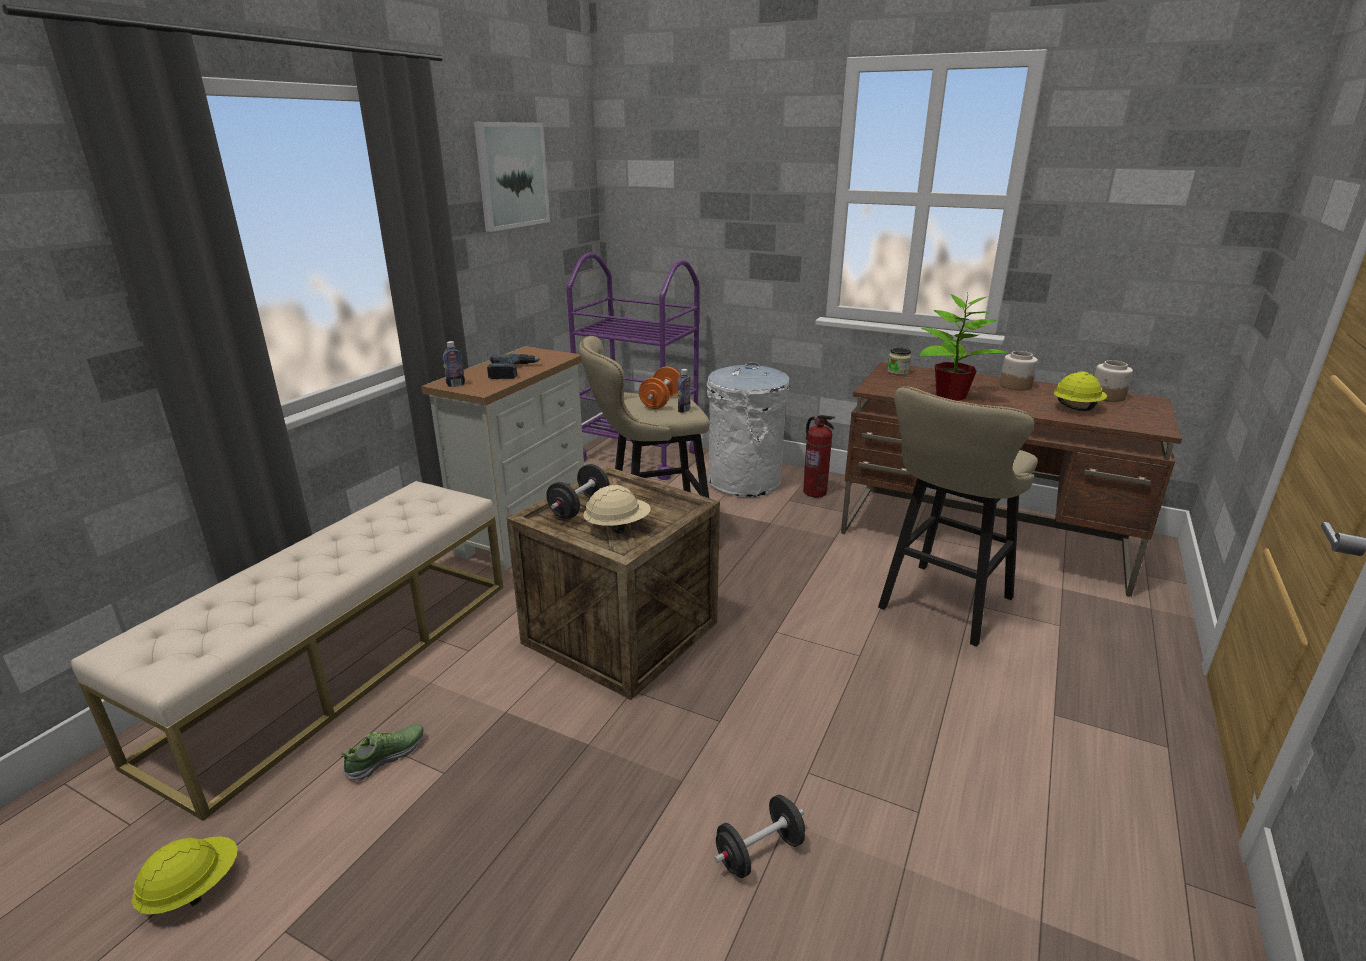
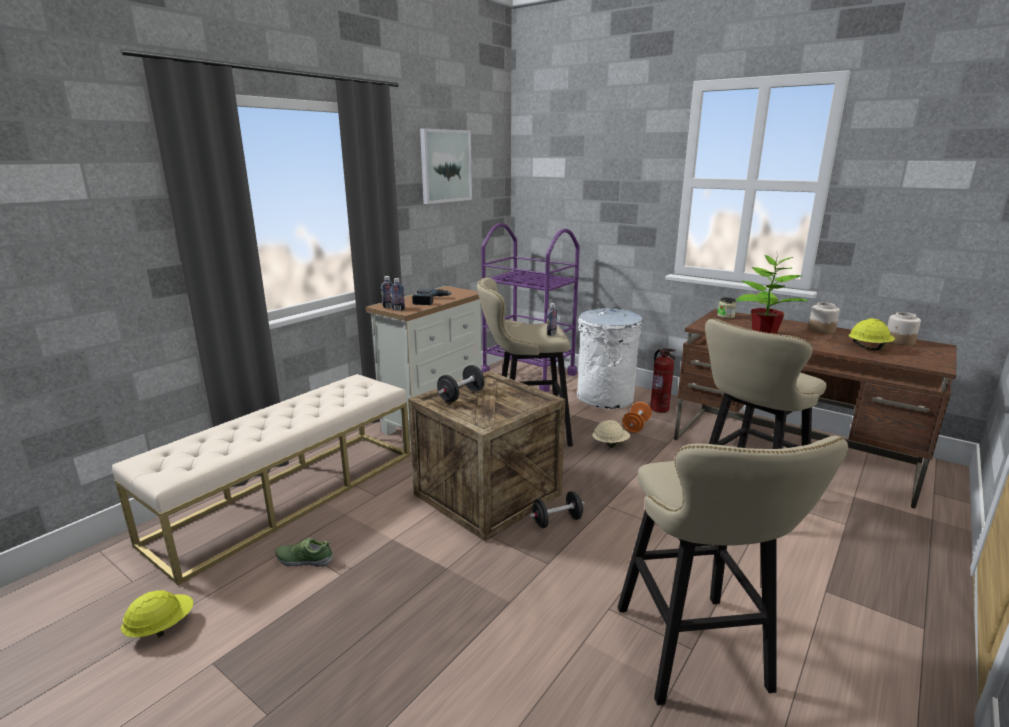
camera: 10 degrees right, 5 degrees down
(386, 757) = (304, 559): shoe -> shoe turned 135 degrees counterclockwise
(471, 388) = (398, 309): none -> bottle
(617, 527) = (484, 410): beige hard hat -> beige hard hat (610, 444)
(661, 402) = (536, 328): orange dumbbell -> orange dumbbell (636, 426)
(759, 852) = (557, 660): black dumbbell -> black dumbbell (557, 521)
(928, 827) = (697, 661): none -> beige stool

